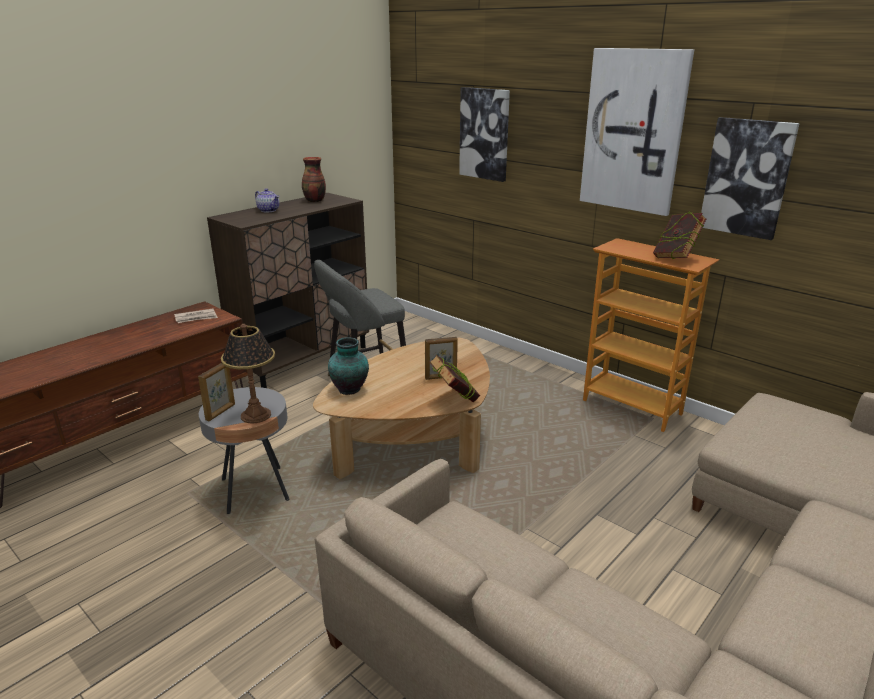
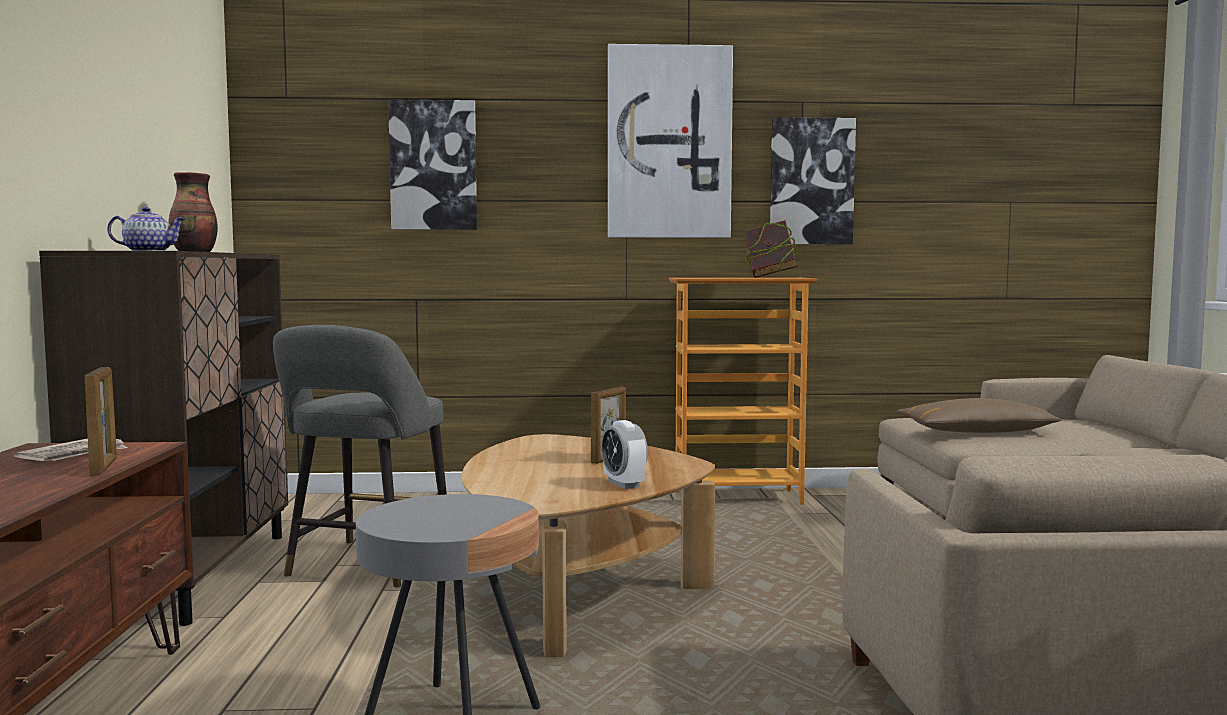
camera: 45 degrees left, 20 degrees down
(221, 412) = (428, 527): picture frame -> picture frame (104, 467)
(256, 415) = (499, 514): table lamp -> none
(350, 389) = (522, 490): vase -> none
(397, 404) = (624, 484): none -> alarm clock
(454, 400) = (680, 467): book -> none
(773, 440) = (977, 431): none -> brown pillow

